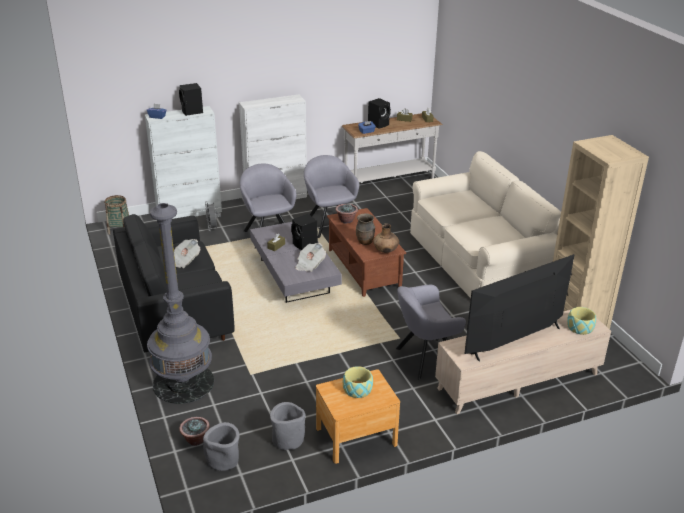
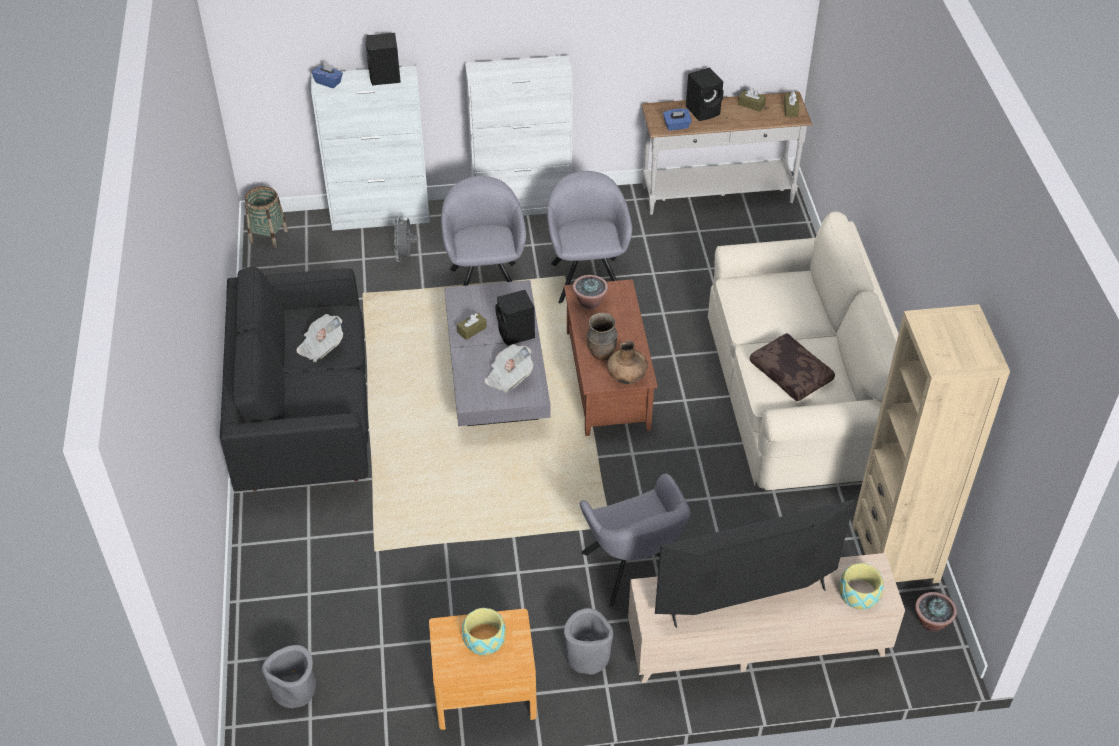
camera: 15 degrees right, 15 degrees up
(183, 383) = (279, 547): grey floor lamp -> none
(195, 440) = (268, 648): potted plant -> potted plant (931, 622)
(288, 439) = (390, 675): grey planter -> grey planter (588, 656)
(424, 358) = (633, 572): grey armchair -> grey armchair turned 105 degrees counterclockwise
(485, 233) = (792, 373): none -> brown pillow

